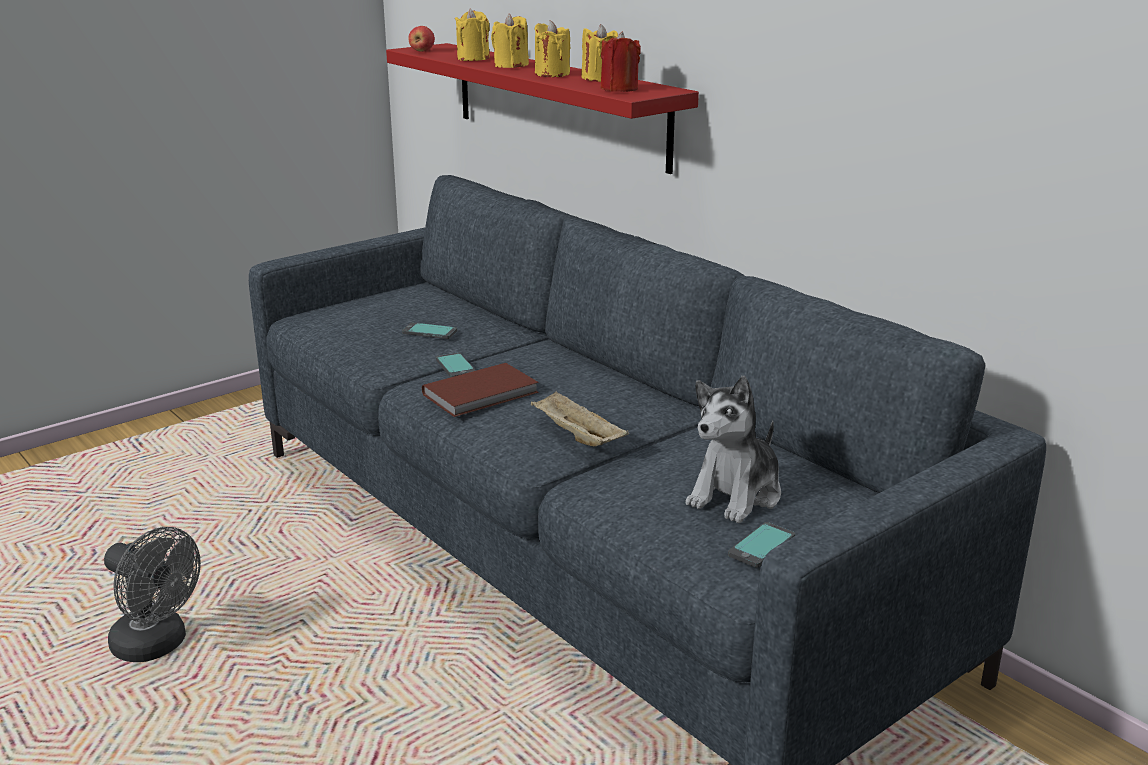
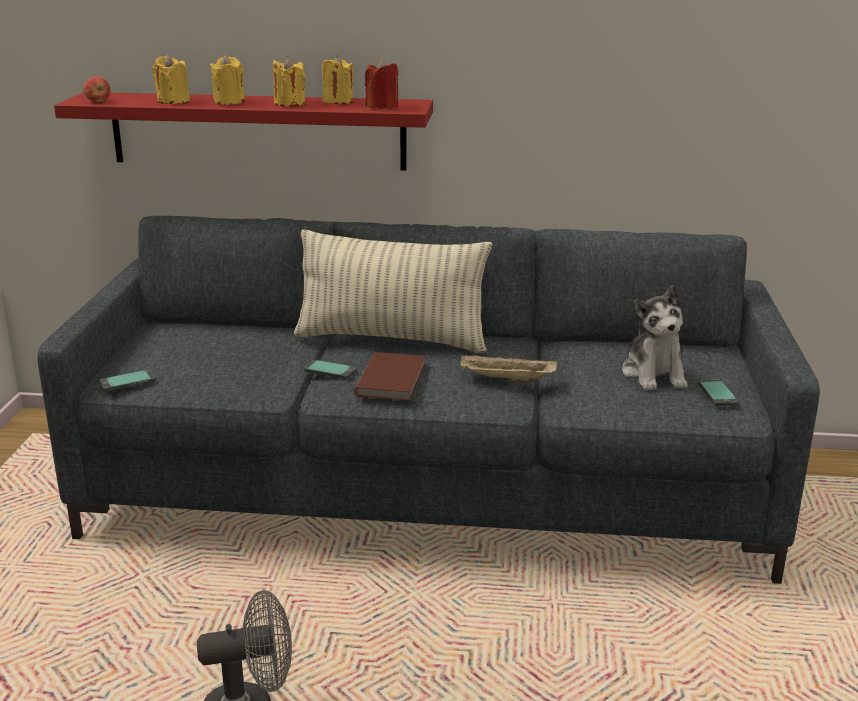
camera: 45 degrees left, 0 degrees up
(429, 332) = (255, 355): phone -> phone (127, 382)
(563, 360) = (391, 339): none -> pillow

